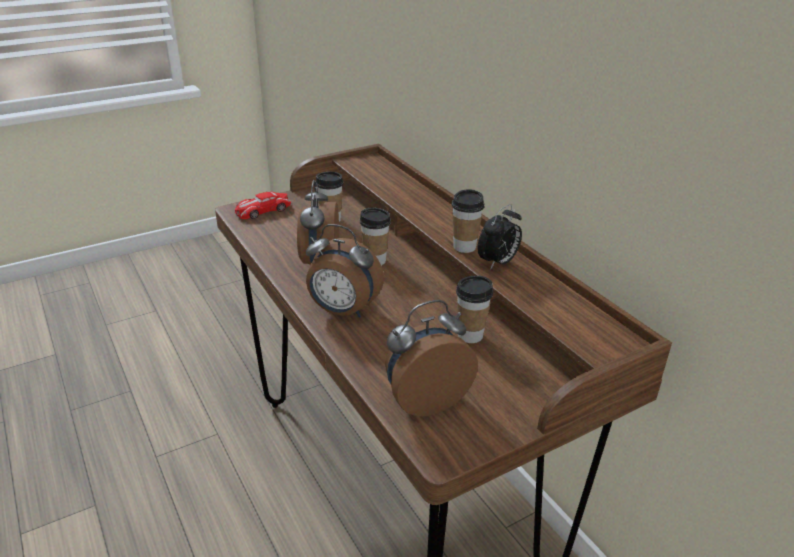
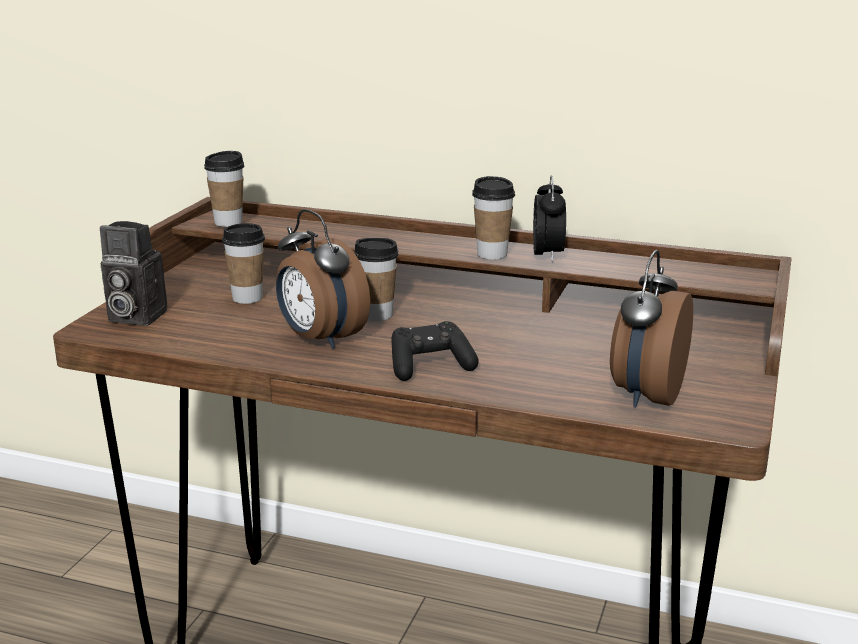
camera: 40 degrees left, 10 degrees down
(263, 210) = (133, 317): toy car -> camera
(342, 311) = (430, 366): alarm clock -> black game controller
(470, 335) = (590, 336): cup -> cup (228, 222)

